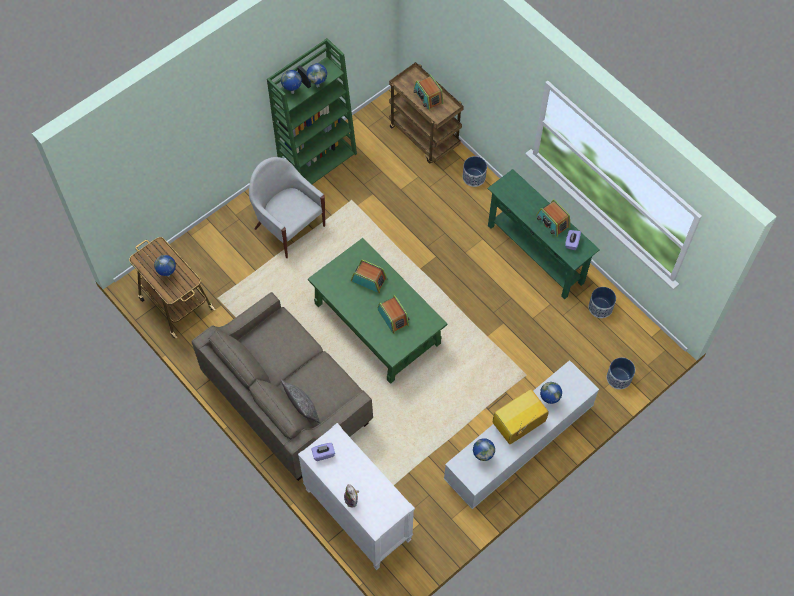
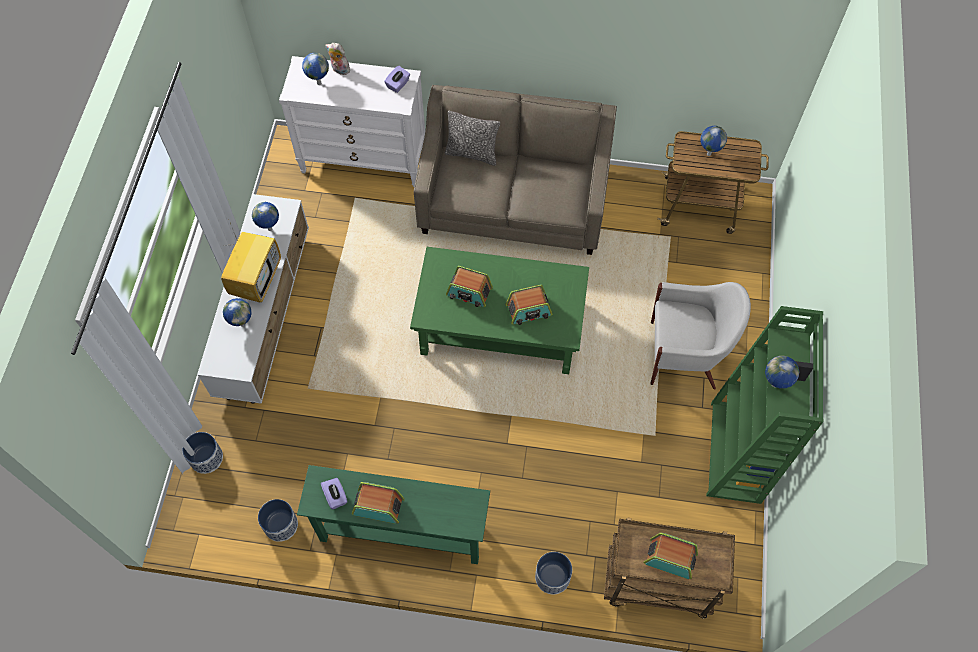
camera: 140 degrees right, 0 degrees up
(292, 92) = (790, 353): globe -> globe (318, 83)

